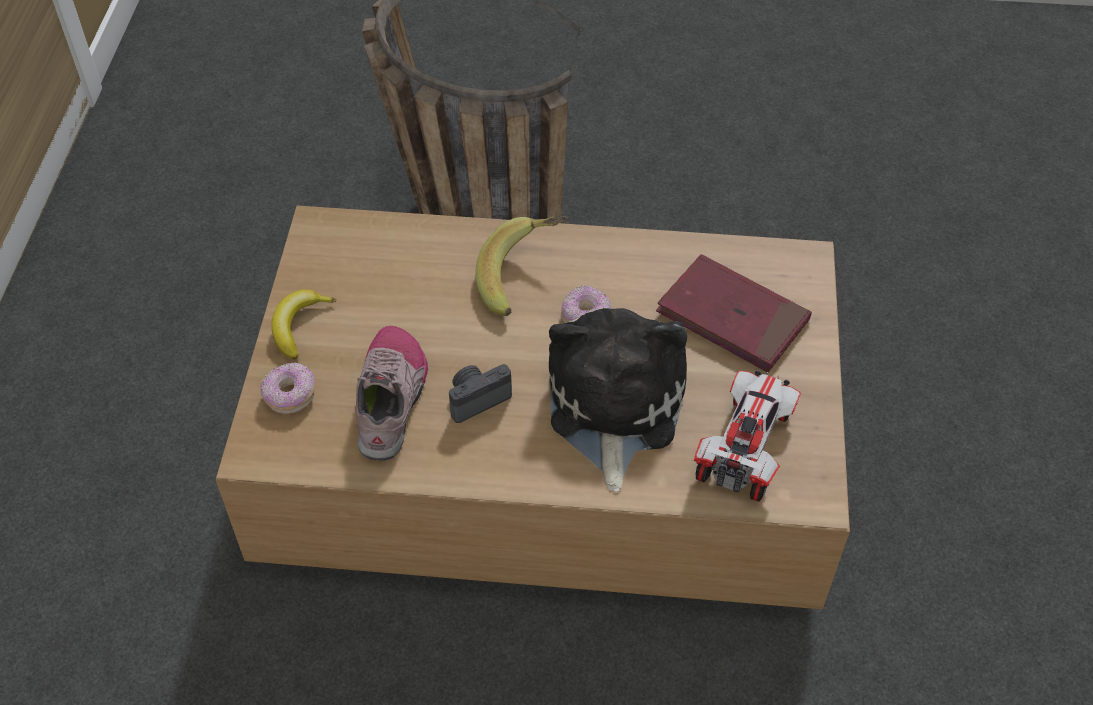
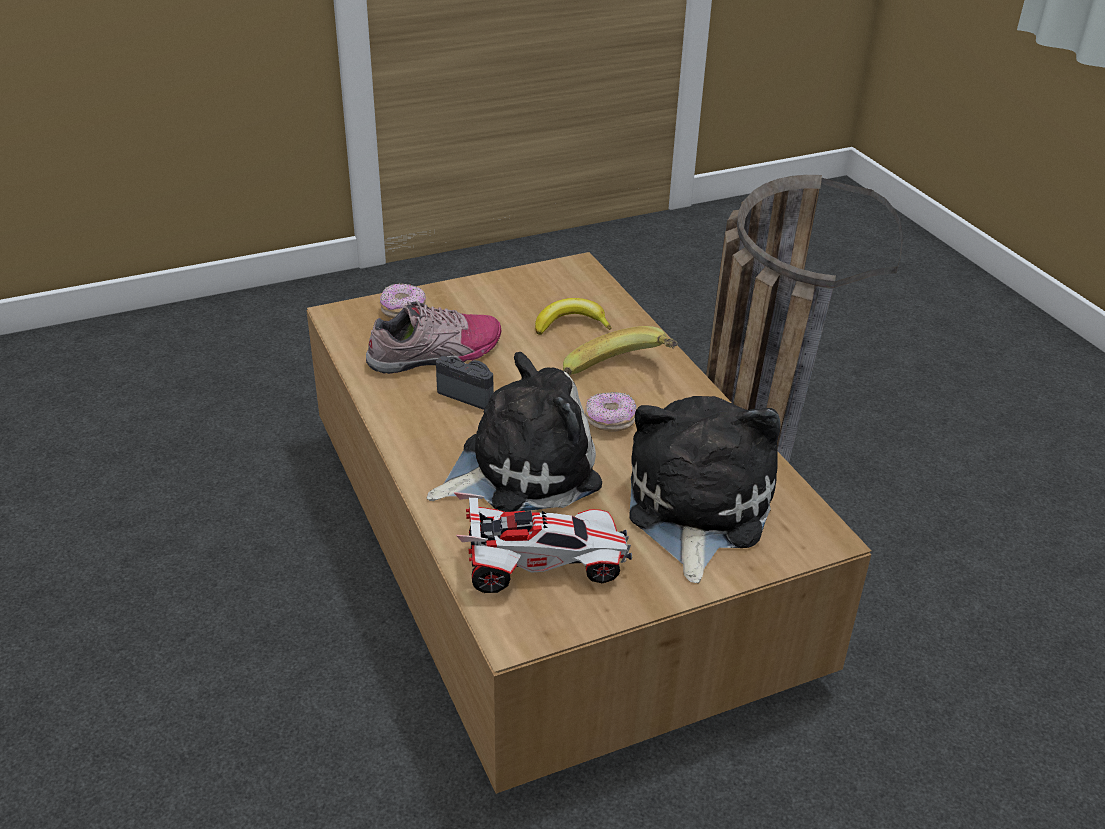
camera: 60 degrees right, 15 degrees down
(299, 326) = (472, 292): banana -> banana (571, 324)
(732, 317) = (695, 509): red book -> plush toy

